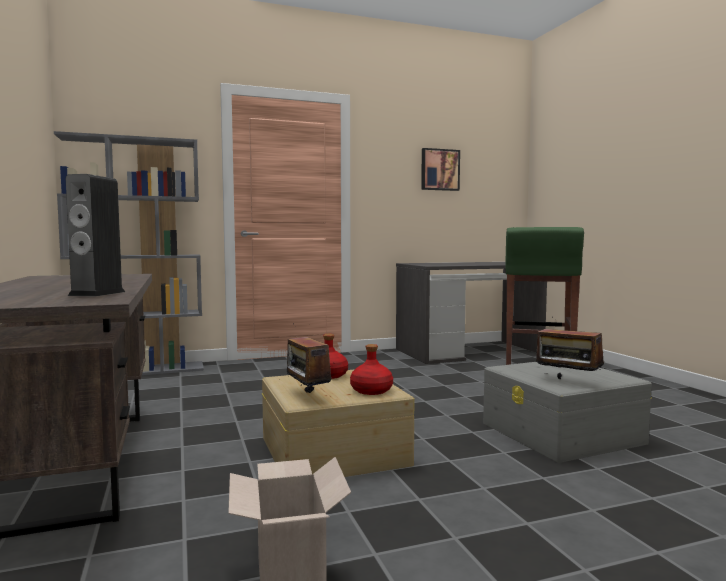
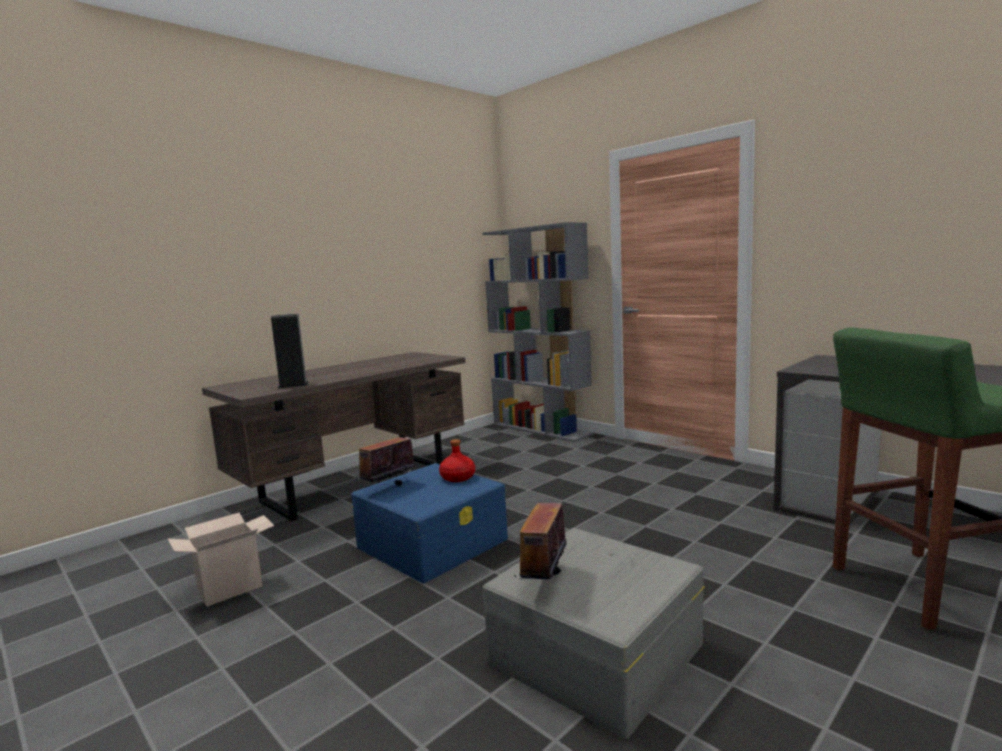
camera: 65 degrees right, 5 degrees up
(333, 450) = (433, 543): beige storage box -> blue storage box
(372, 391) = (421, 502): red bottle -> none
(439, 170) = (914, 201): picture -> none

